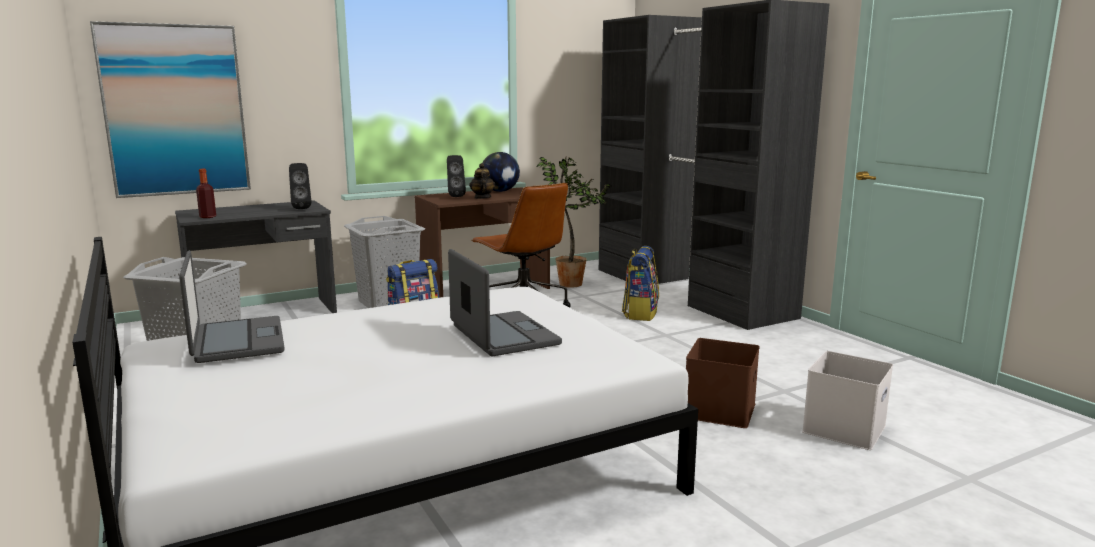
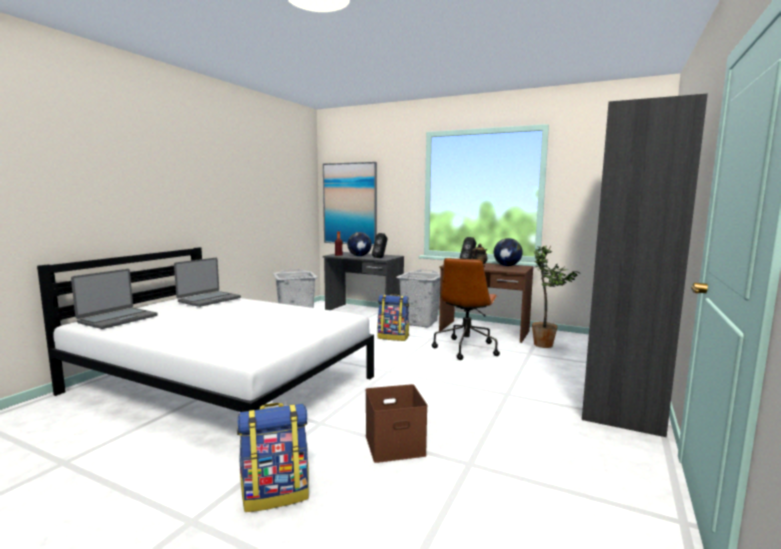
camera: 55 degrees right, 5 degrees down
(251, 212) = (359, 256): none -> globe
(503, 335) = (262, 328): laptop -> laptop (117, 319)
(640, 313) = (532, 376): backpack -> backpack (276, 494)
(845, 429) = (425, 510): white storage box -> none

